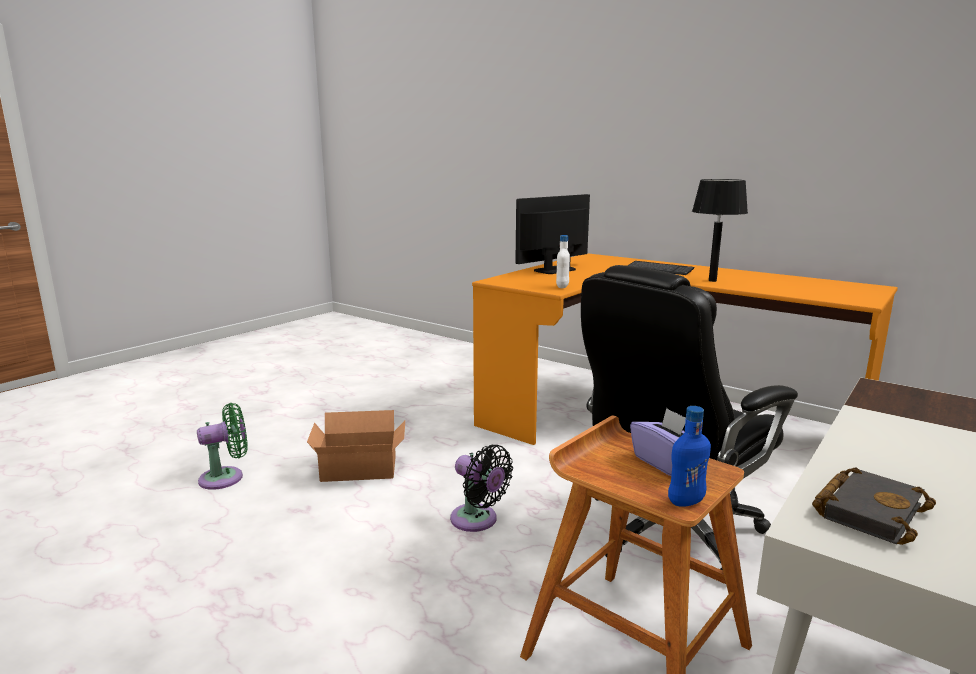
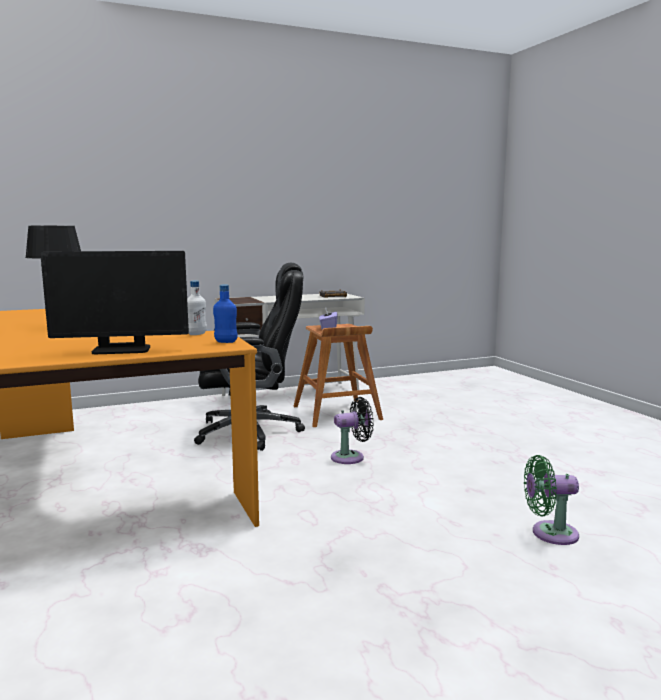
camera: 150 degrees left, 5 degrees down
(360, 470) = (413, 508): cardboard box -> none
(477, 520) = (351, 457): black fan -> black fan turned 90 degrees clockwise
(659, 269) = (29, 338): keyboard -> none
(686, 501) = (343, 324): blue bottle -> blue bottle (226, 342)

